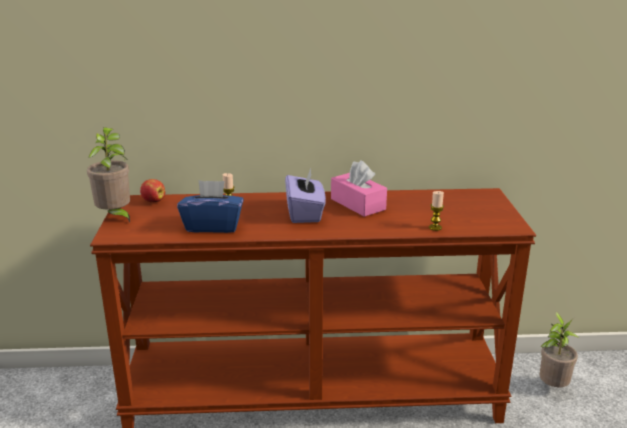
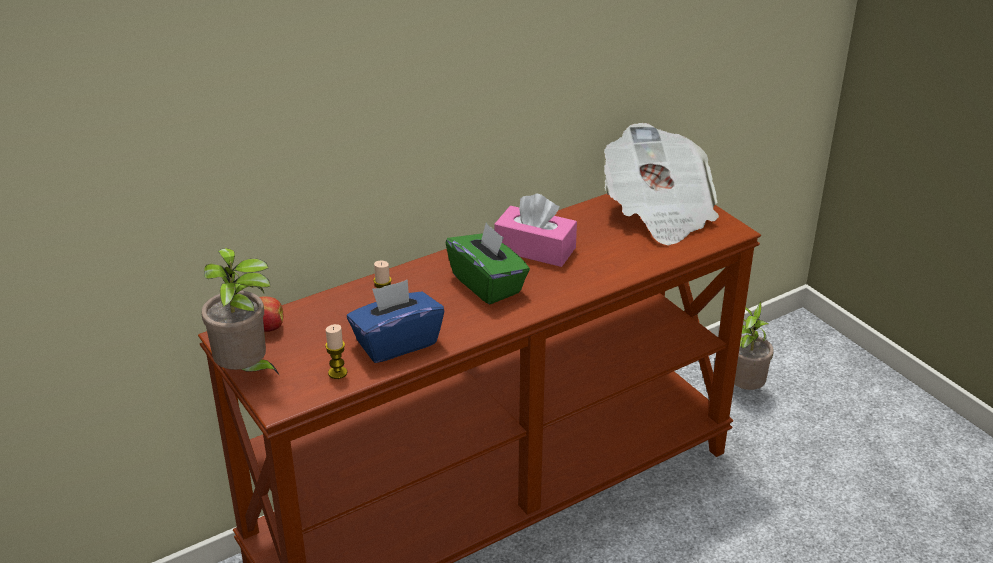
camera: 30 degrees left, 10 degrees up
(305, 213) = (487, 284): purple tissue box -> green tissue box
(435, 227) = (654, 258): candle -> candle (337, 373)
(468, 205) = (658, 212): none -> newspaper

